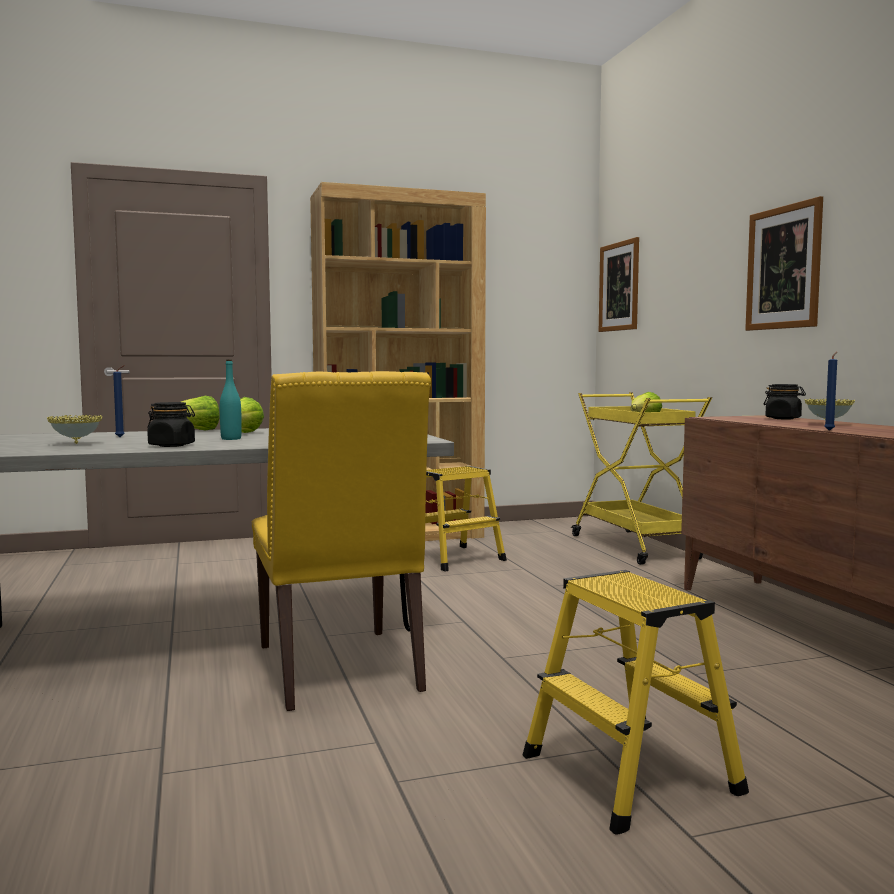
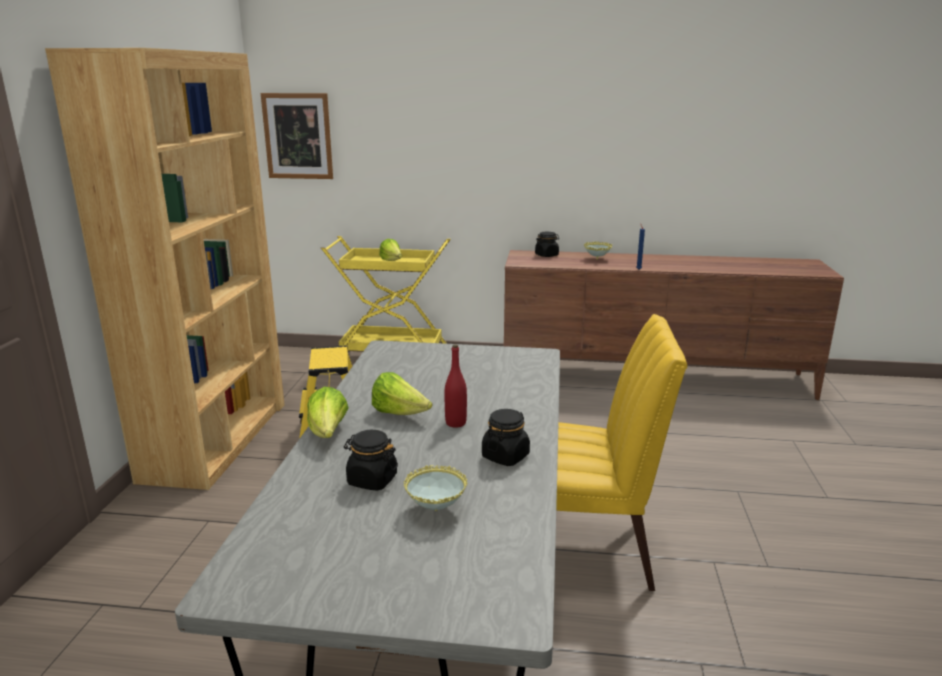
camera: 65 degrees left, 15 degrees up
(121, 437) = (372, 480): blue candle -> black jar
(231, 439) = (455, 423): turquoise bottle -> red bottle
(631, 773) = (767, 491): yellow step ladder -> none
(783, 268) = (518, 147): picture -> none

